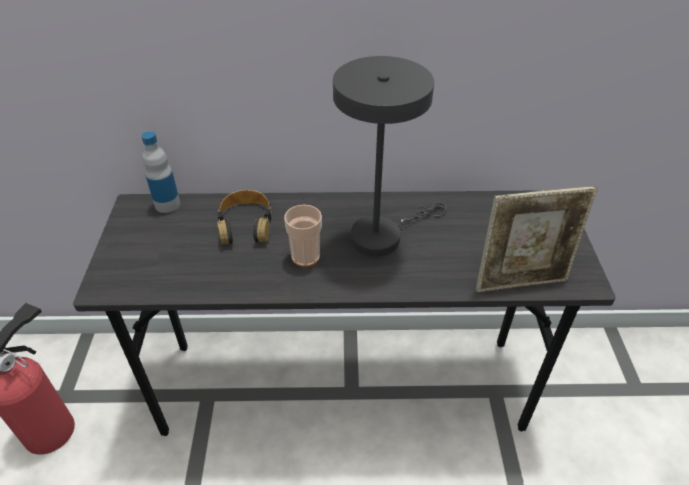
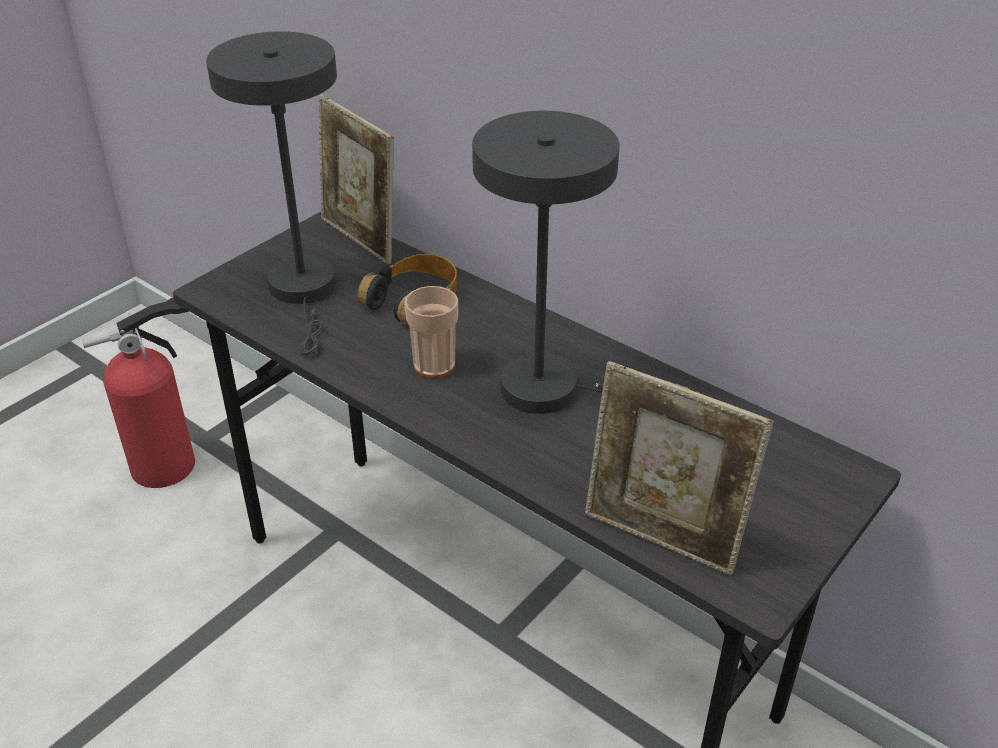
camera: 40 degrees right, 5 degrees down
(167, 204) = (360, 240): bottle -> picture frame
(171, 255) = (305, 292): none -> grey table lamp

